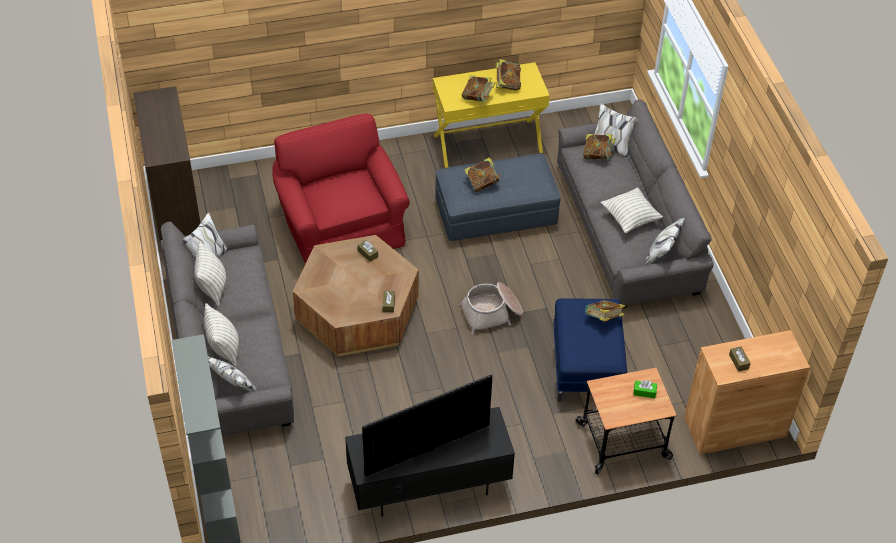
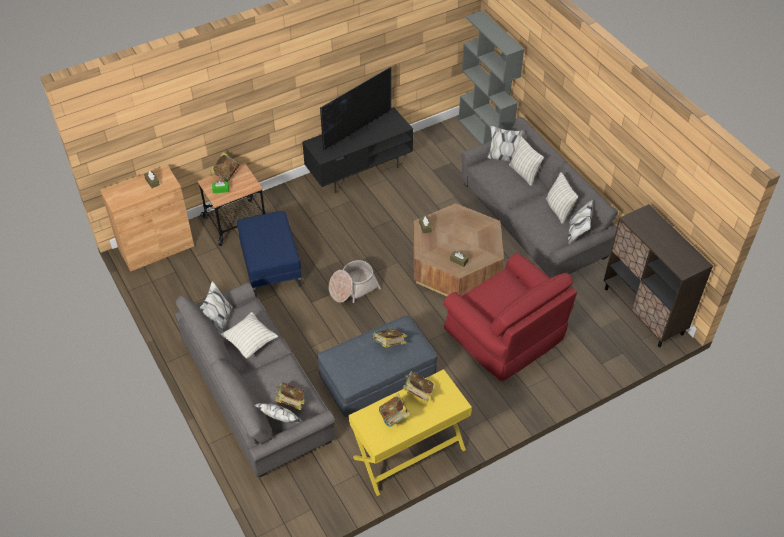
camera: 165 degrees right, 0 degrees up
(603, 319) = (259, 248): book -> book (226, 174)

